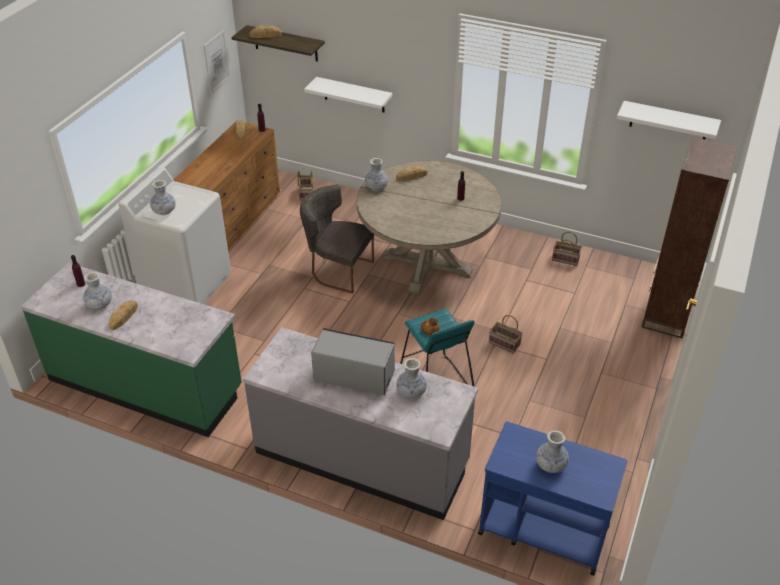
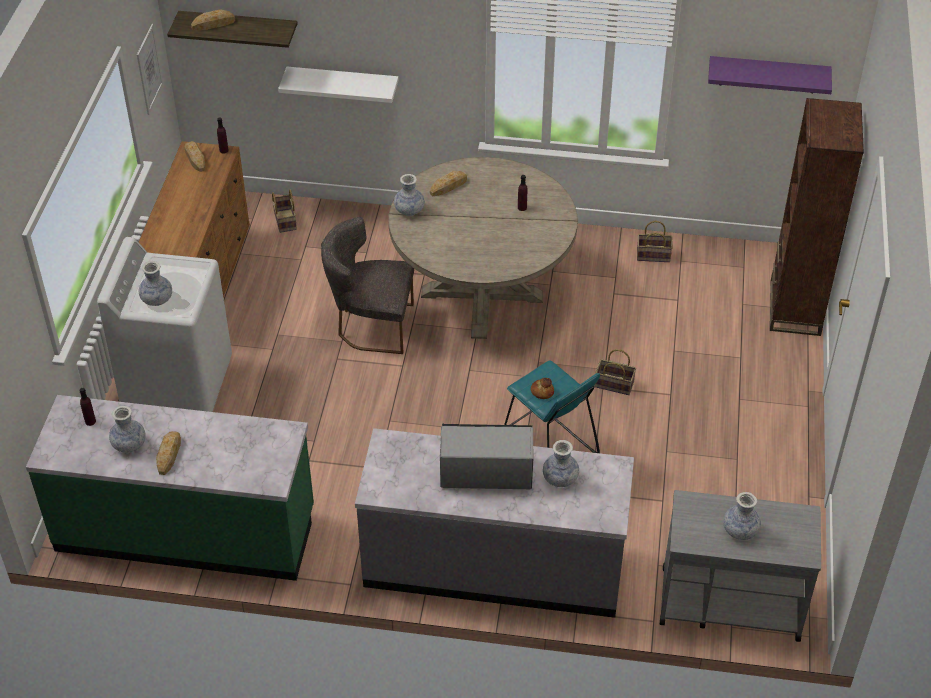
camera: 15 degrees left, 5 degrees up
(542, 529) = (729, 603): blue cart -> grey cart
(669, 121) = (768, 74): white shelf -> purple shelf

